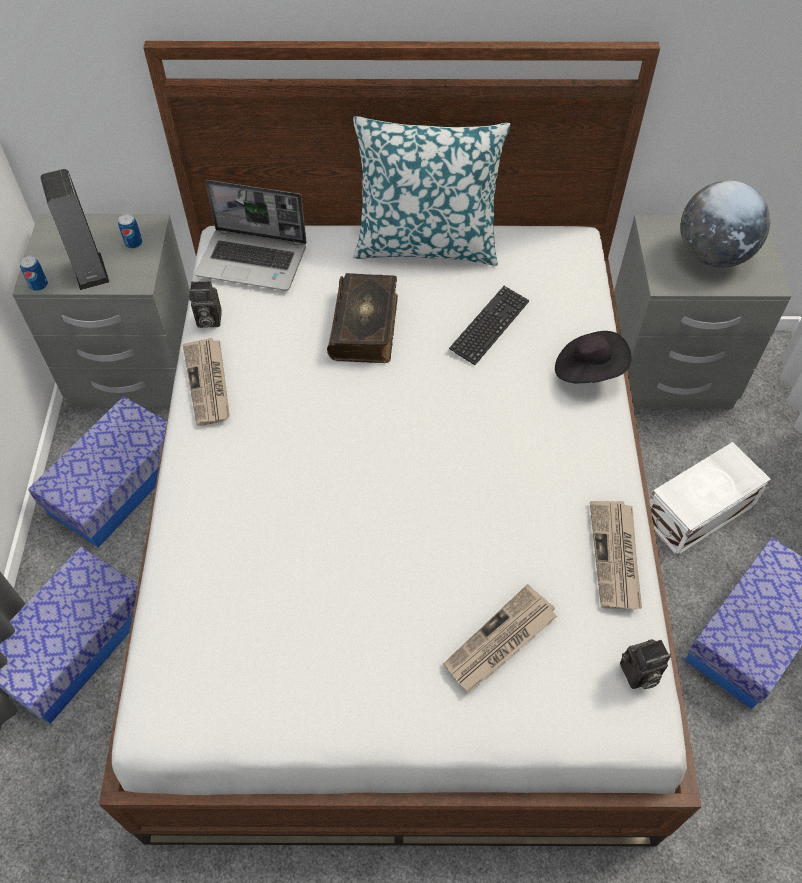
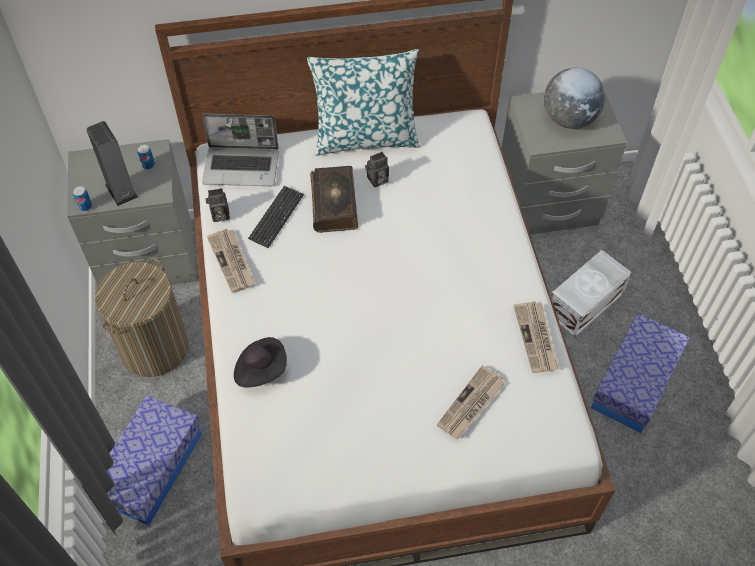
camera: 10 degrees left, 0 degrees up
(117, 484) = (154, 347): storage box -> laundry basket
(489, 326) = (422, 192): keyboard -> keyboard (276, 217)
(588, 370) = (497, 214): black hat -> black hat (261, 370)
(638, 675) = (563, 411): camera -> camera (377, 180)

